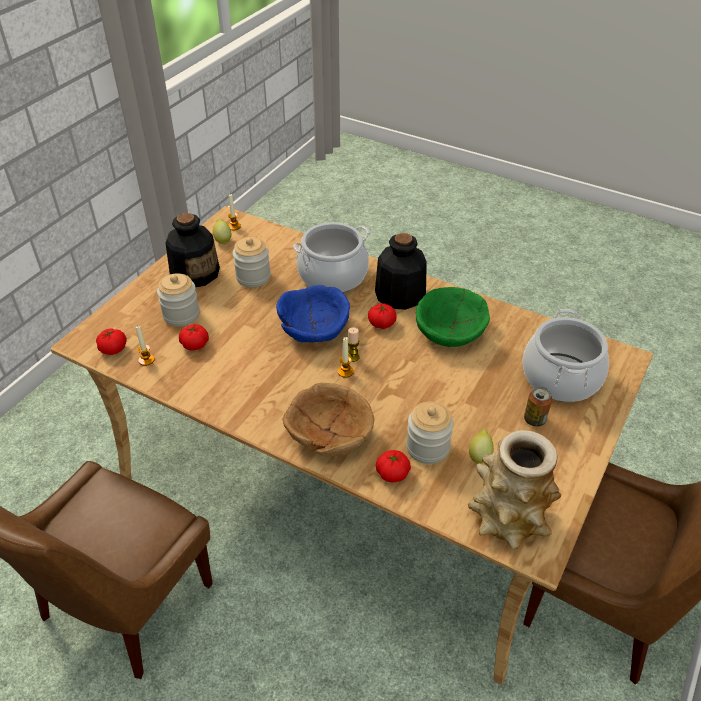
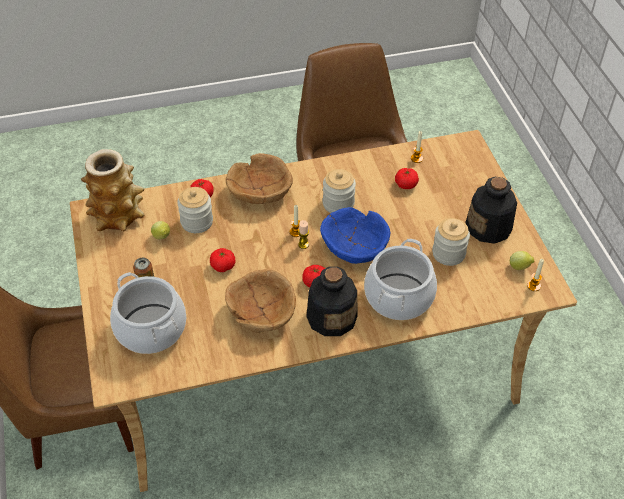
camera: 135 degrees right, 5 degrees up
(113, 349) = (444, 151): tomato -> tomato (223, 266)
(181, 315) = (445, 195): jar -> jar (338, 203)
(450, 331) = (262, 311): green bowl -> brown bowl

